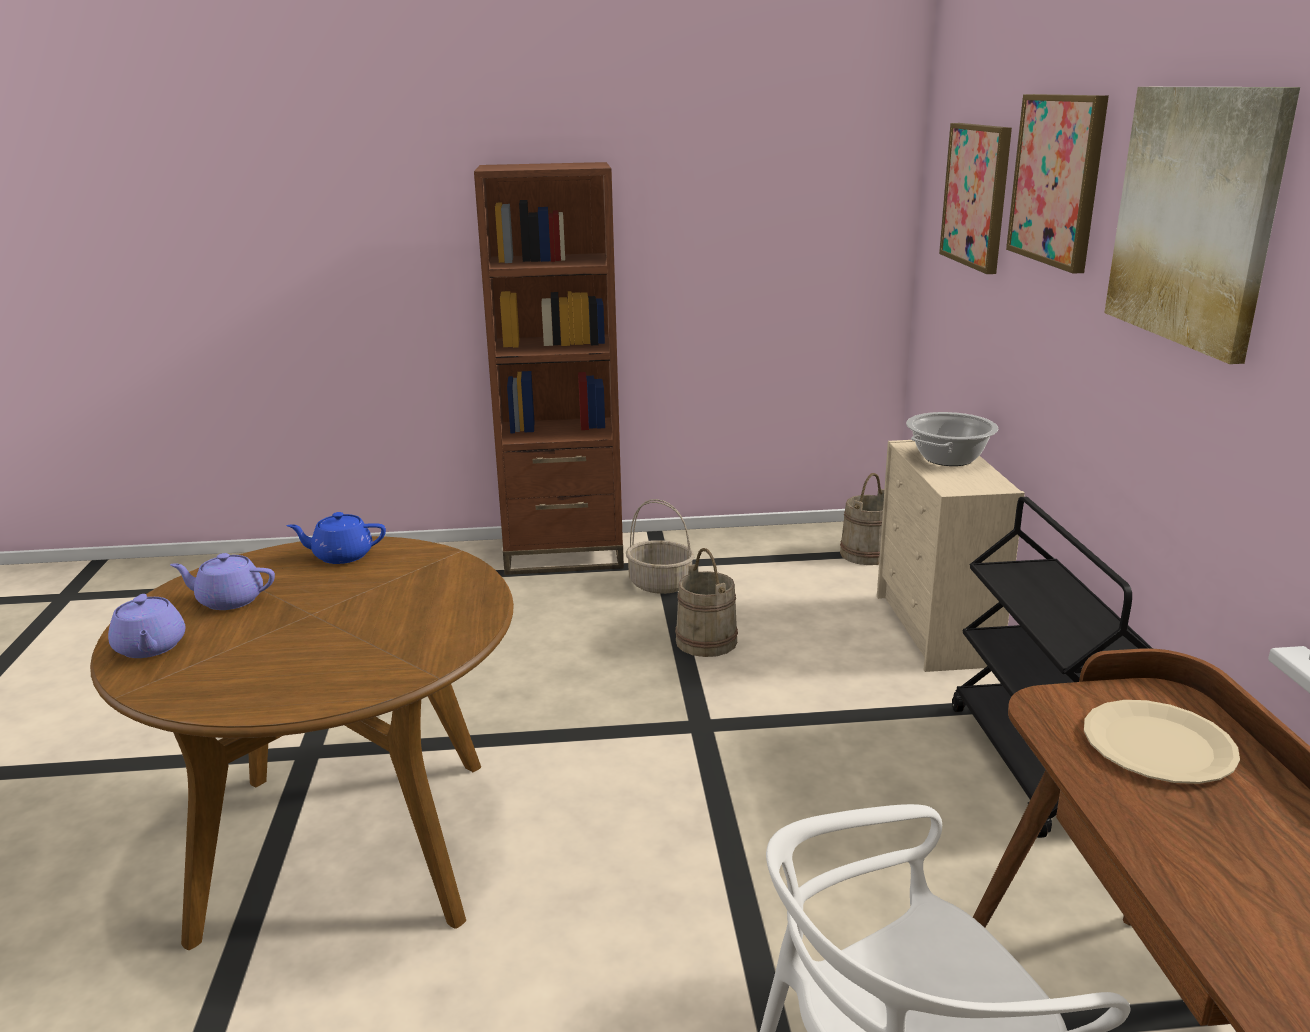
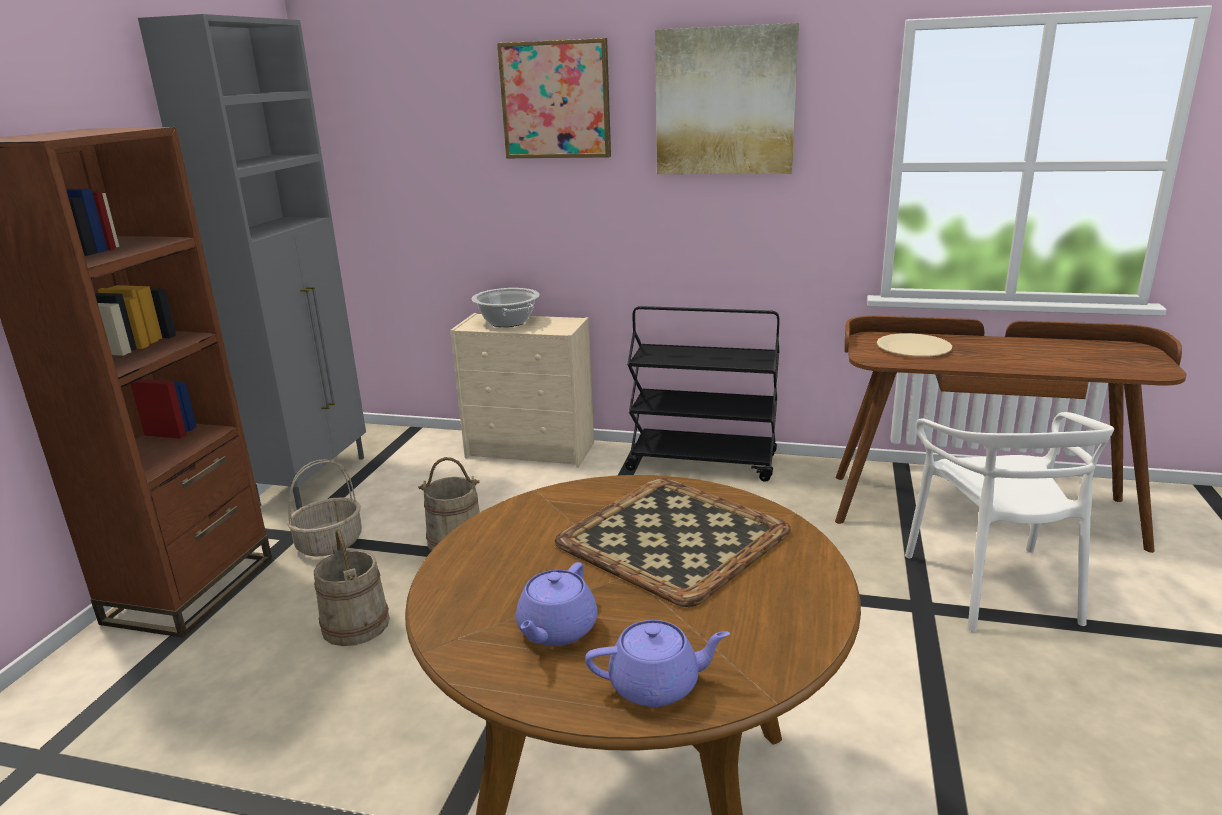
camera: 70 degrees left, 0 degrees up
(341, 556) = (488, 554): blue teapot -> none
(378, 622) = (672, 536): none -> tray
(761, 540) = (314, 480): none -> grey cabinet
(866, 554) = (397, 445): beige bucket -> beige bucket (356, 624)
(977, 195) = (428, 127): picture -> none

